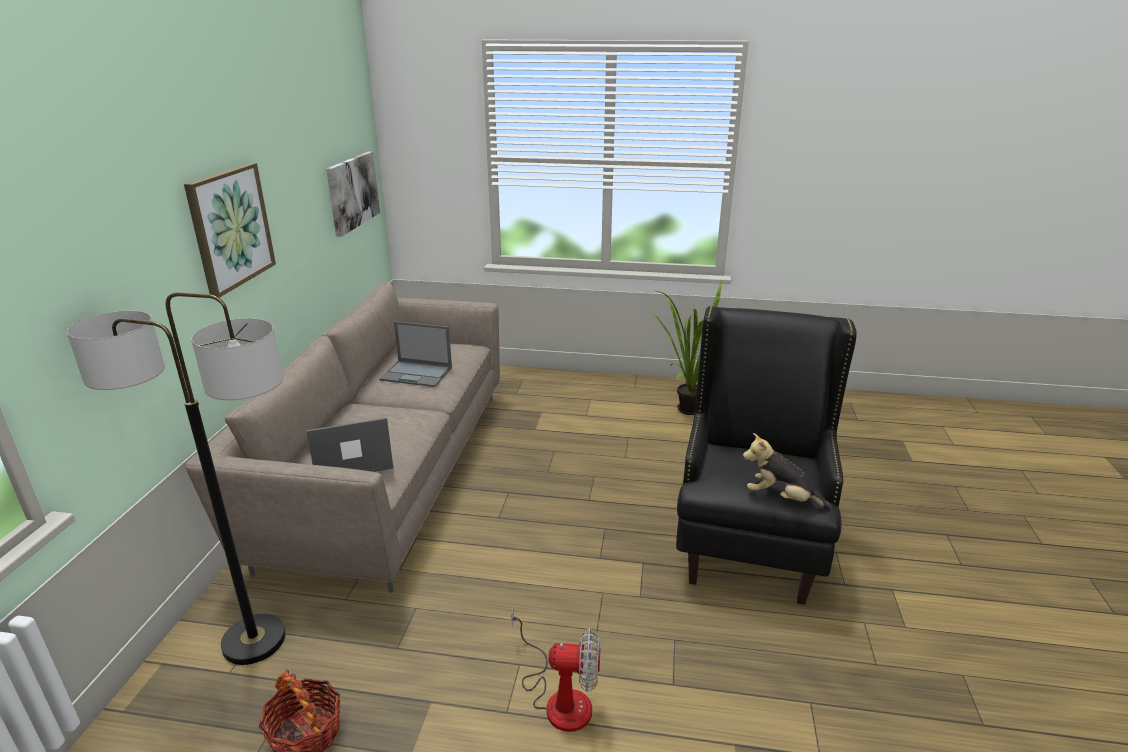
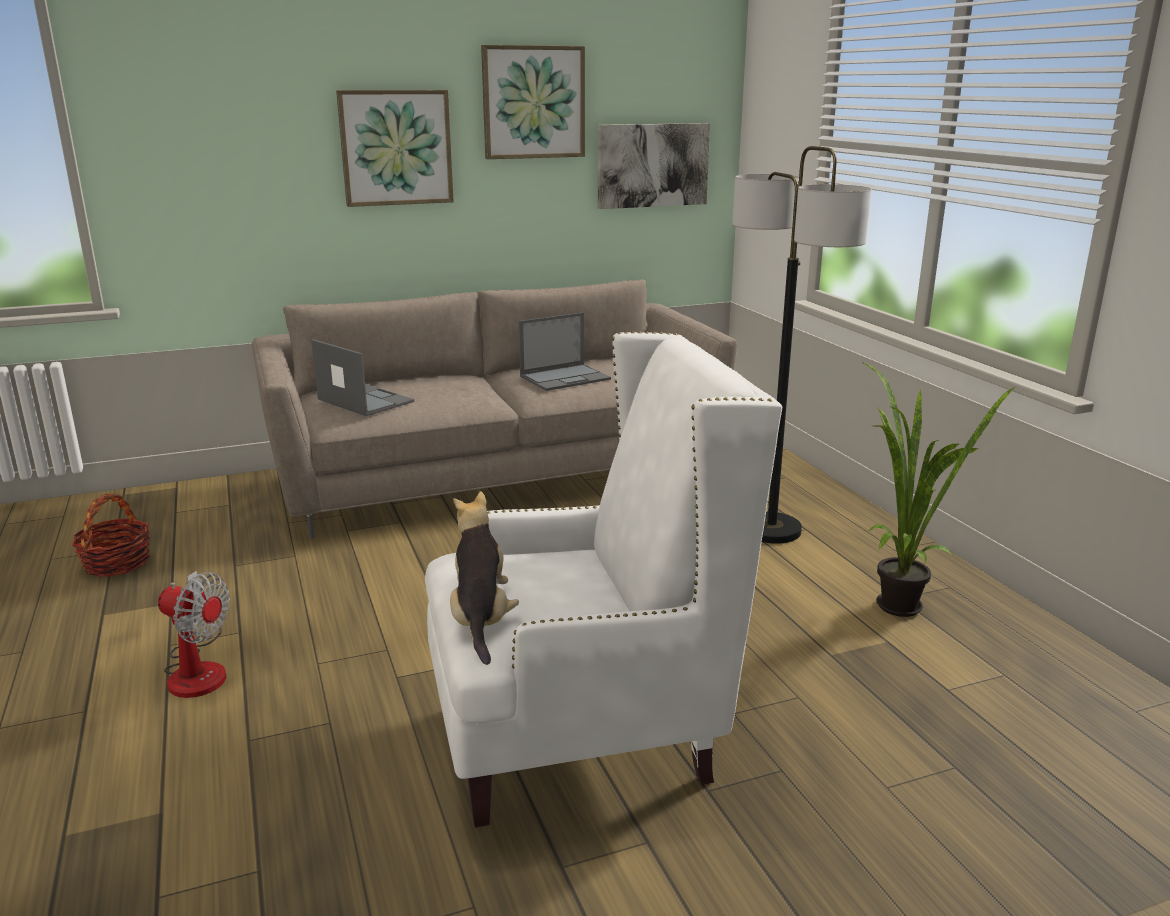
camera: 60 degrees right, 5 degrees down
(254, 640) = (216, 507): floor lamp -> floor lamp (771, 530)
(294, 159) = (533, 102): none -> picture
(417, 374) = (566, 378): laptop -> laptop turned 105 degrees counterclockwise
(559, 698) = (198, 669): fan -> fan turned 45 degrees counterclockwise
(748, 546) = (579, 742): black armchair -> white armchair

